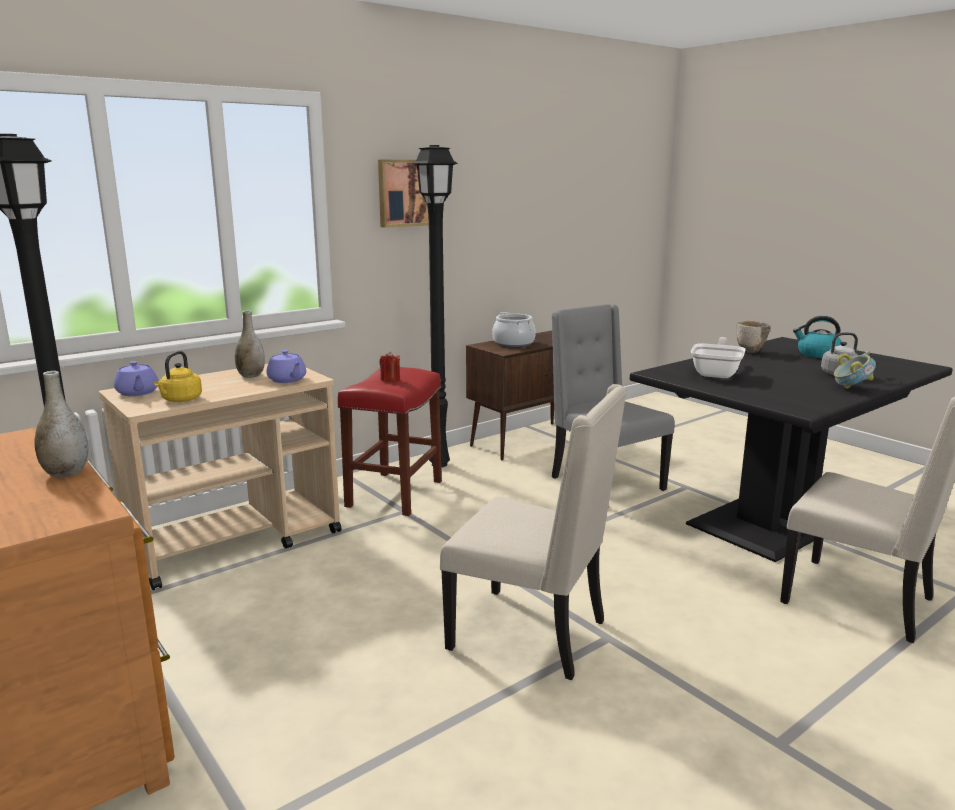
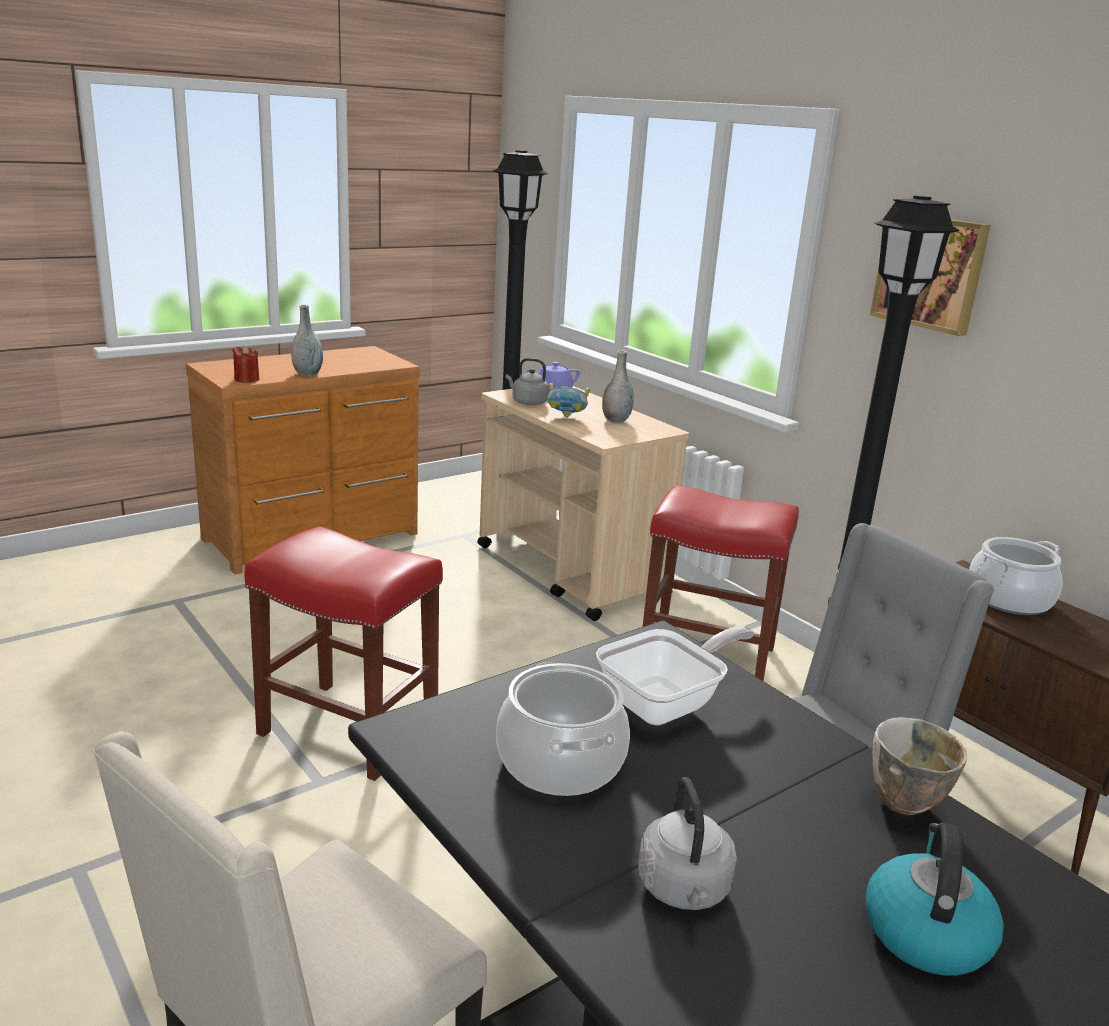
camera: 90 degrees right, 5 degrees up
(180, 400) = (527, 402): yellow kettle -> grey kettle
(287, 380) = (598, 432): purple teapot -> none
(390, 379) = (723, 506): red candle -> red candle (246, 379)
(532, 634) = (346, 729): beige chair -> red stool
(717, 373) = (667, 703): frying pan -> frying pan turned 60 degrees counterclockwise
(788, 387) = (559, 762): none -> cooking pot
(851, 388) = (545, 854): bowl -> bowl (566, 418)

